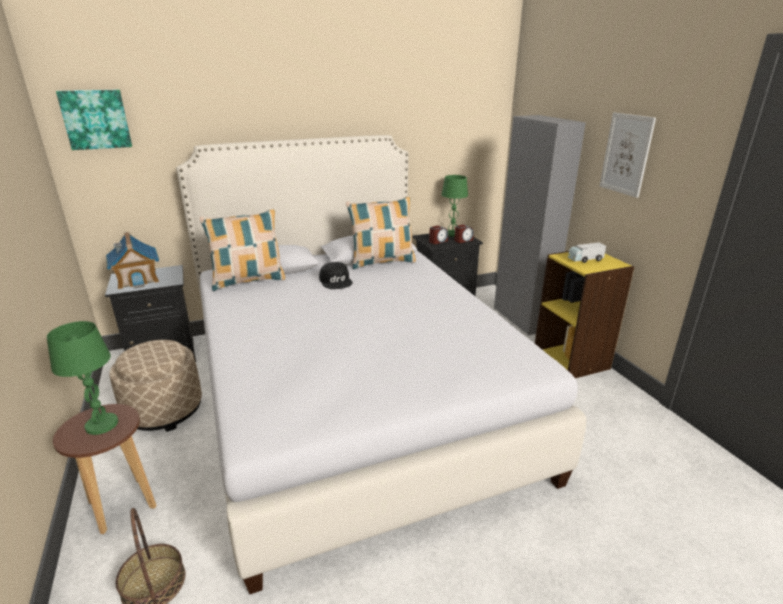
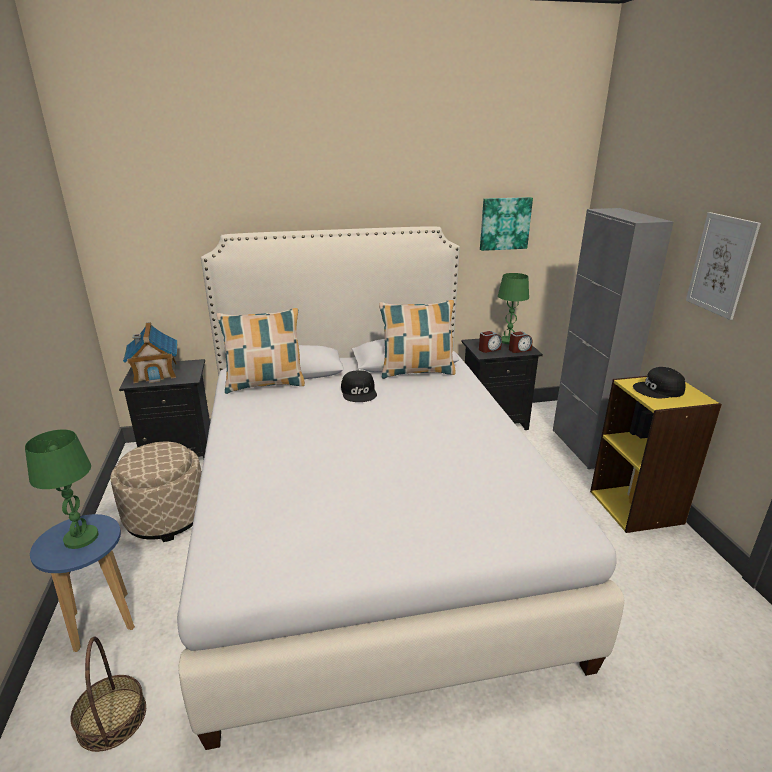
camera: 10 degrees right, 0 degrees up
(96, 119) = (123, 205): picture -> picture (504, 223)
(122, 505) = (102, 621): brown stool -> blue stool
(585, 259) = (659, 390): toy truck -> black cap

